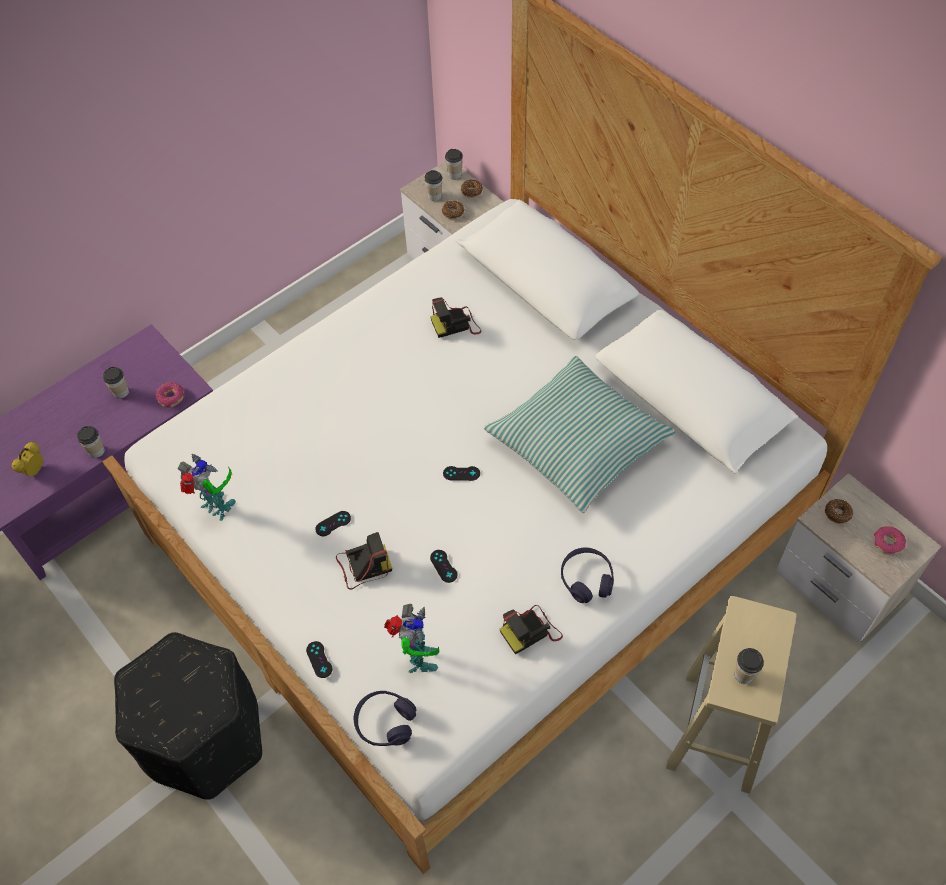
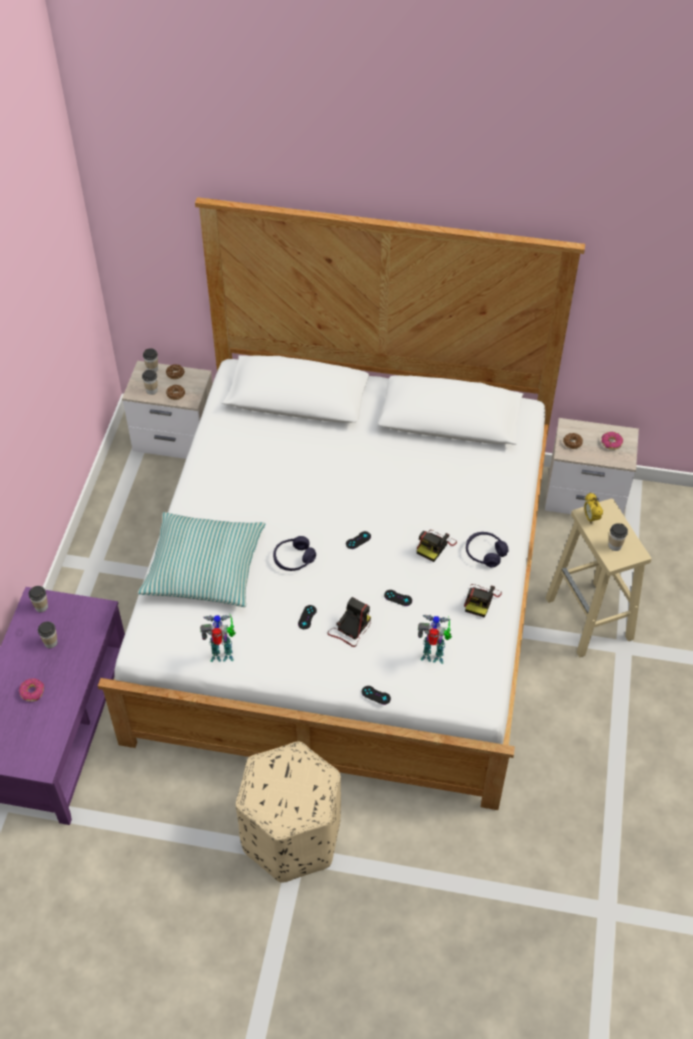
camera: 40 degrees left, 5 degrees down
(34, 471) = (39, 730): alarm clock -> alarm clock (590, 518)
(96, 451) = (73, 689): cup -> cup (41, 607)
(171, 397) = (93, 623): donut -> donut (32, 692)
(207, 740) = (292, 836): black ottoman -> beige ottoman
(385, 722) = (447, 701): purple headphones -> purple headphones (294, 559)
(418, 660) = (434, 656): toy robot -> toy robot turned 45 degrees counterclockwise
(456, 324) = (267, 456): camera -> camera (435, 546)
(577, 442) = (409, 482): pillow -> pillow (204, 568)

